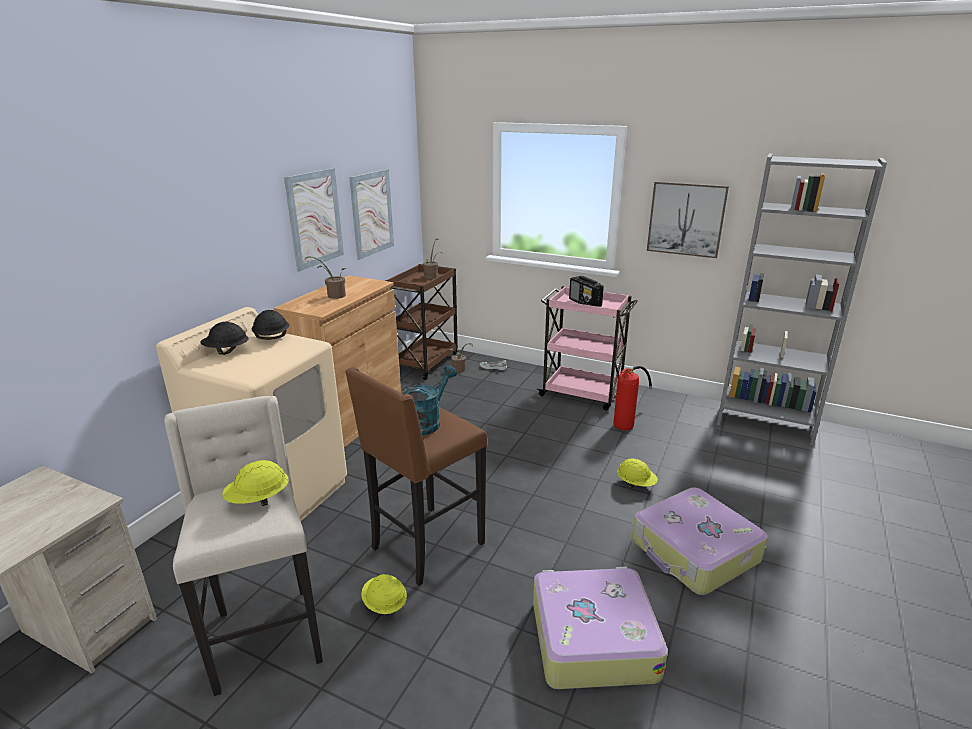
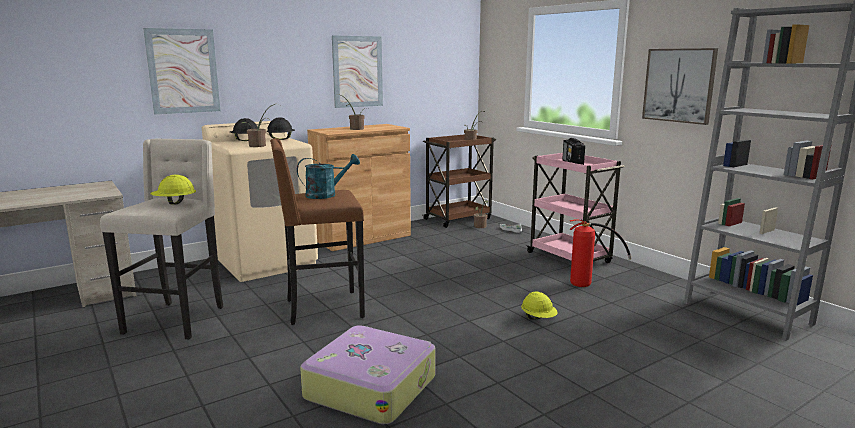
camera: 30 degrees right, 10 degrees down
(272, 361) = (260, 145): none -> potted plant
(372, 213) = (419, 79): picture -> picture (183, 71)
(384, 604) = (258, 327): yellow hard hat -> none
(694, 552) = (532, 370): suitcase -> none

